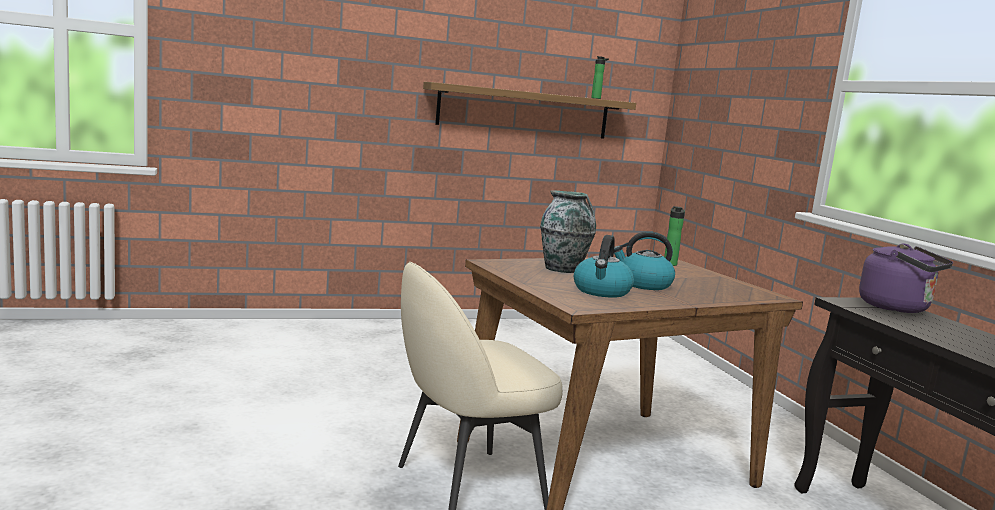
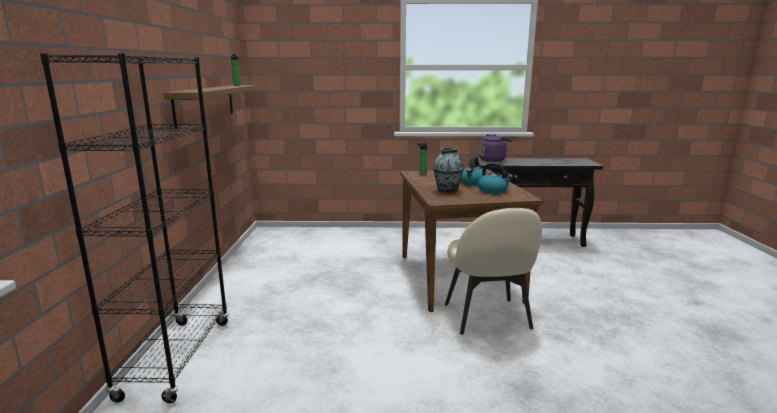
camera: 70 degrees left, 5 degrees up
(296, 329) = (177, 358): none -> black bookcase

